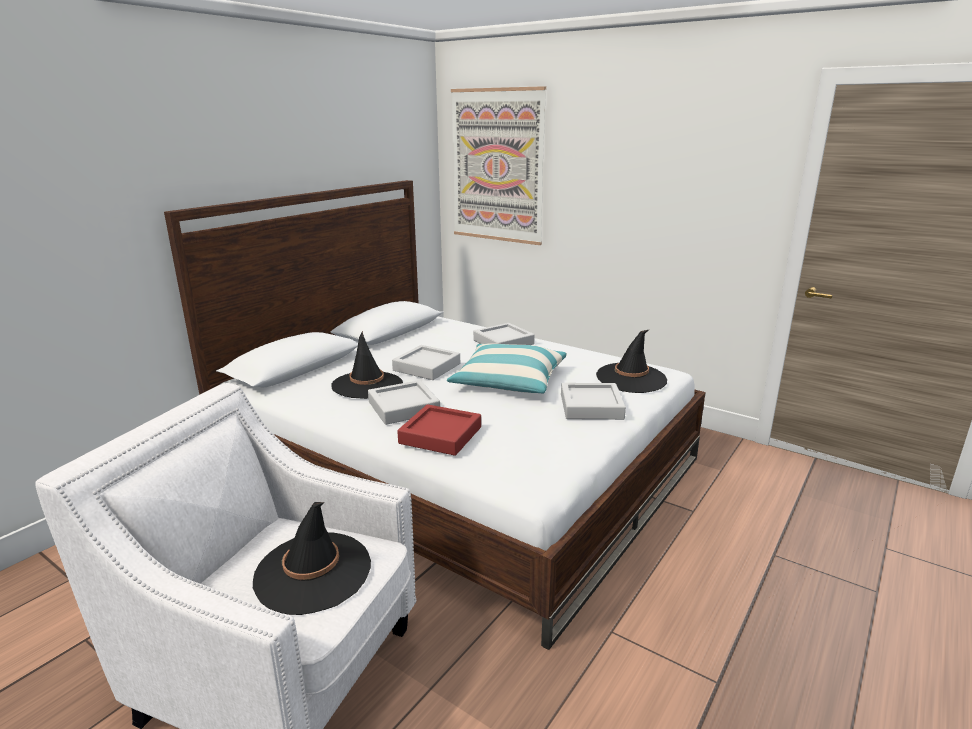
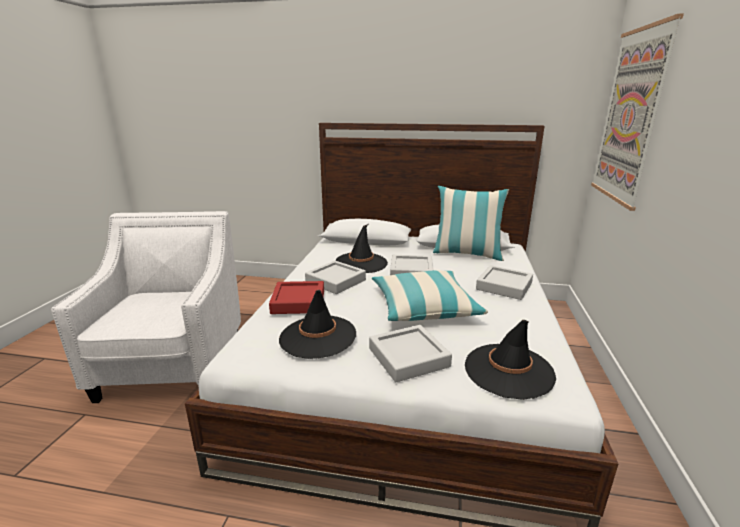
camera: 65 degrees right, 0 degrees up
(313, 572) = (145, 313): black hat -> black hat (318, 336)
(414, 335) = (467, 254): none -> pillow

